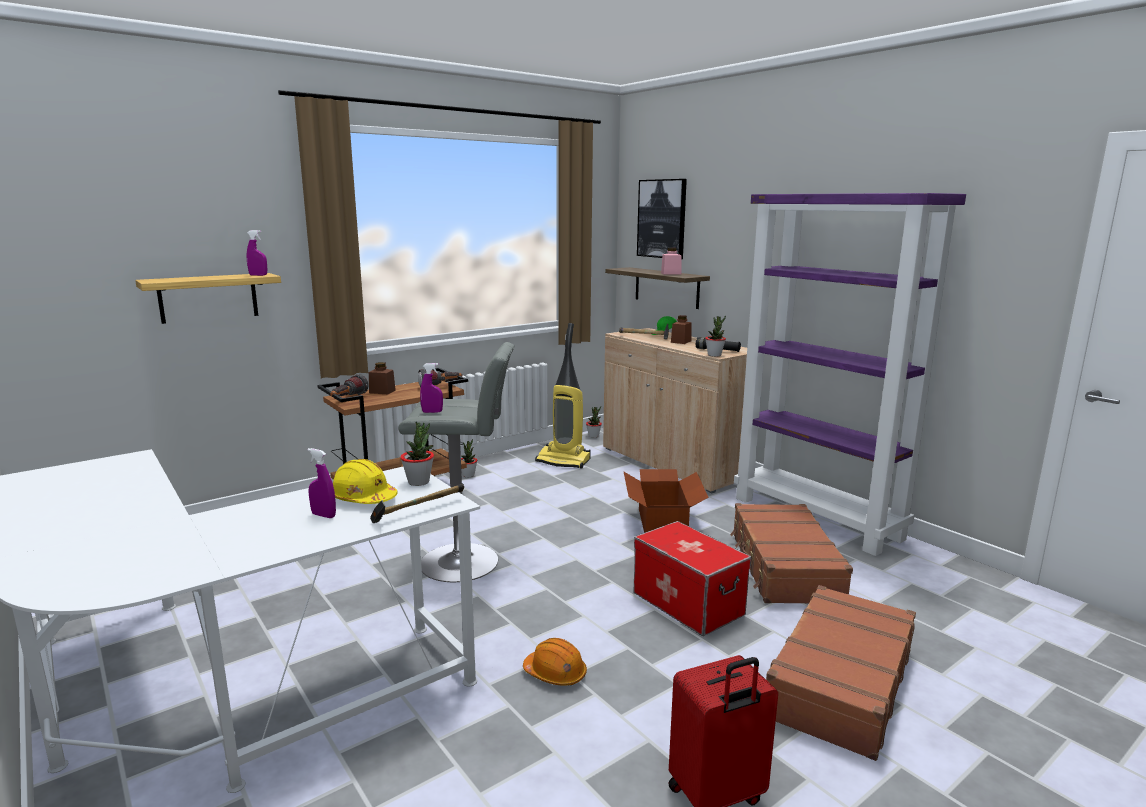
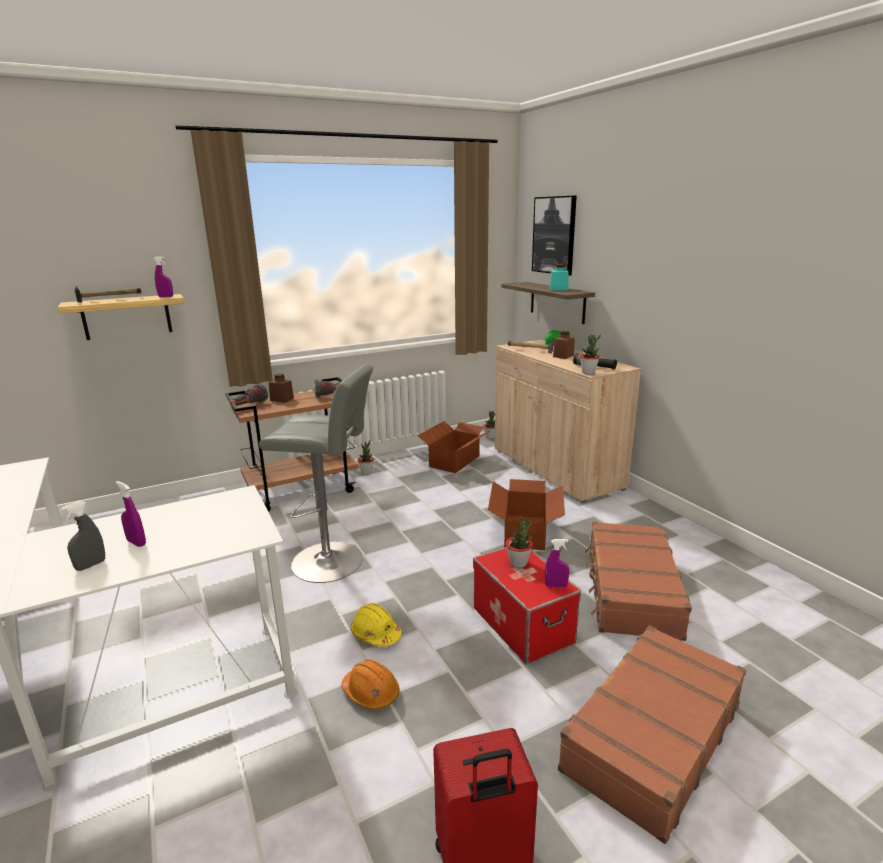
camera: 10 degrees right, 5 degrees up
(288, 535) = (91, 565): none -> grey spray bottle
(363, 498) = (183, 524): yellow hard hat -> yellow hard hat (375, 634)
(417, 512) = (221, 545): hammer -> hammer (108, 300)
(419, 482) = (244, 507): potted plant -> potted plant (518, 563)
(432, 412) = (293, 429): purple spray bottle -> purple spray bottle (556, 586)
(564, 461) = (455, 461): vacuum cleaner -> cardboard box
(671, 273) = (558, 289): pink jar -> turquoise jar
(817, 518) = (681, 537): purple bookcase -> none

